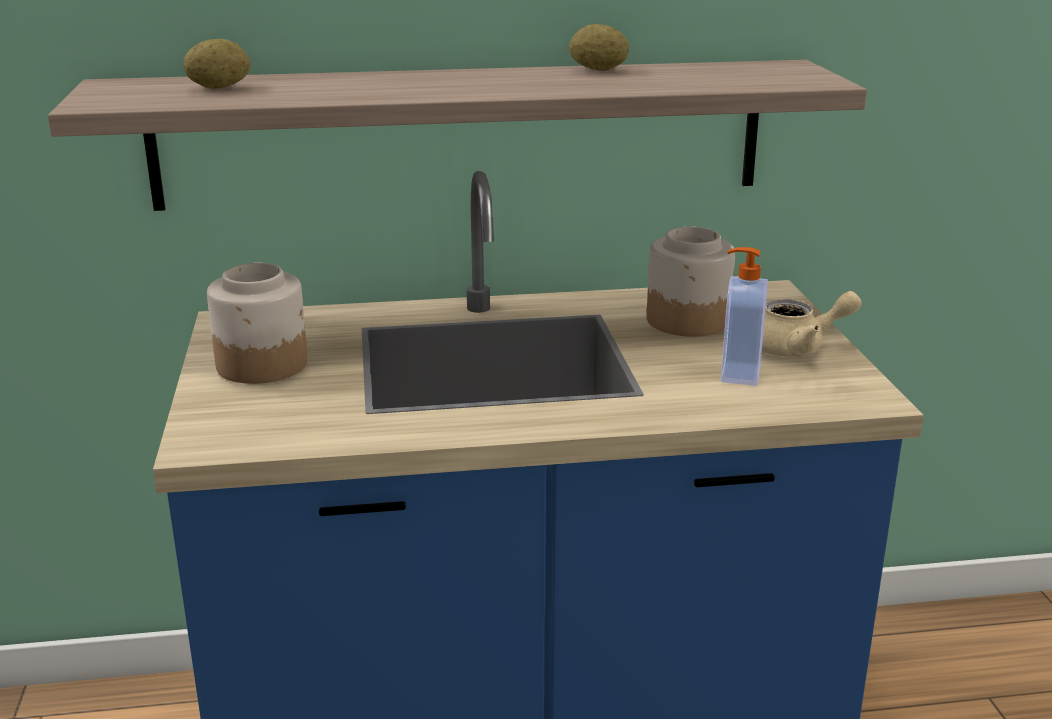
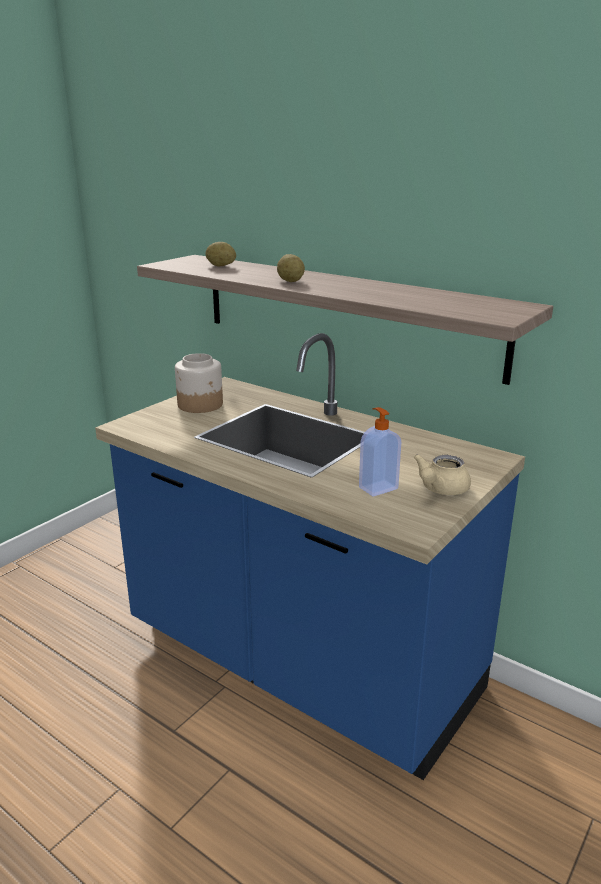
camera: 45 degrees right, 0 degrees up
(598, 70) = (404, 288): potato -> potato (290, 281)
(688, 320) = (414, 454): jar -> none
(798, 348) = (440, 489): beige teapot -> beige teapot turned 90 degrees clockwise

